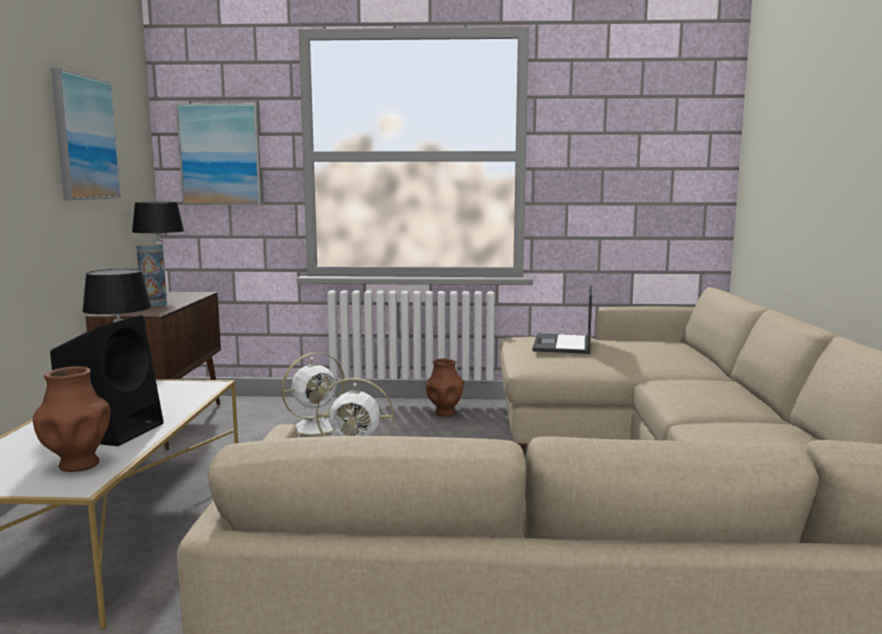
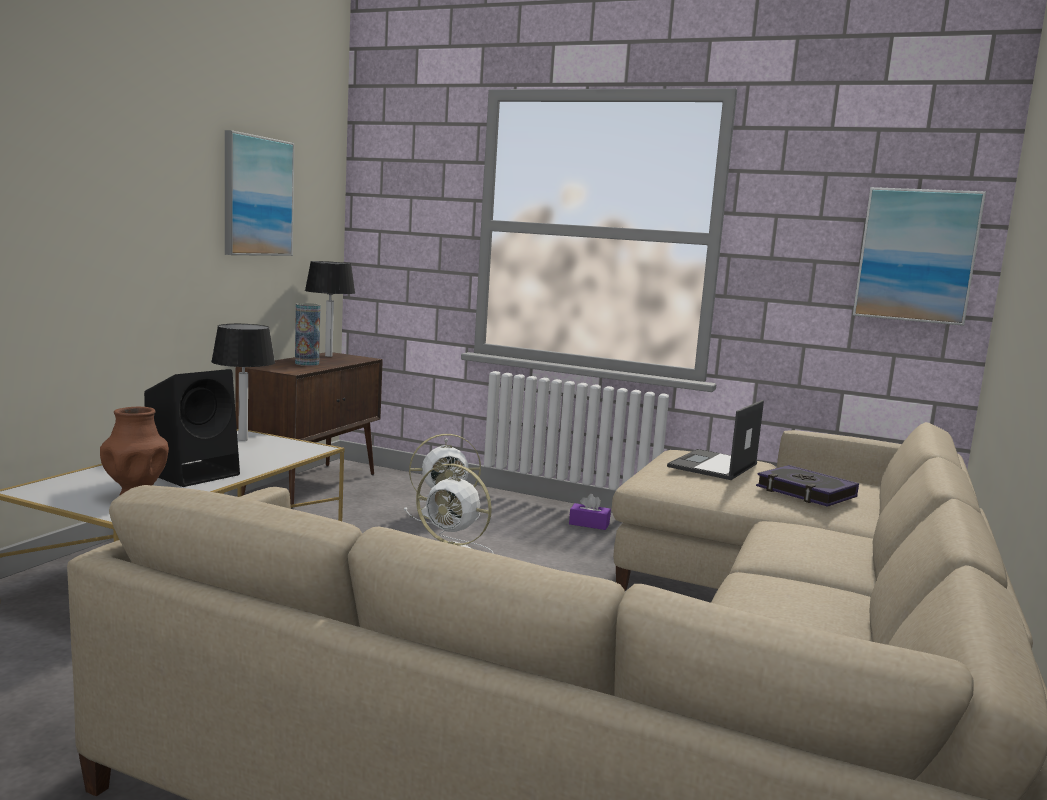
camera: 20 degrees right, 0 degrees up
(220, 155) = (404, 218): picture -> picture (916, 255)
(445, 413) = (589, 524): brown vase -> purple tissue box
(651, 354) = (805, 492): none -> book

